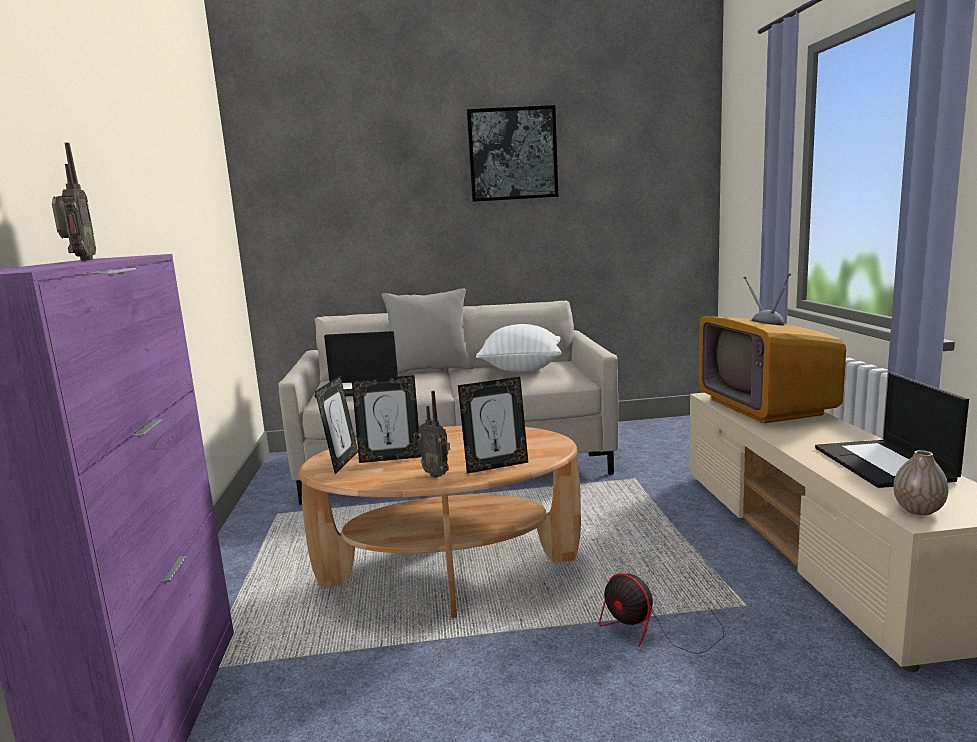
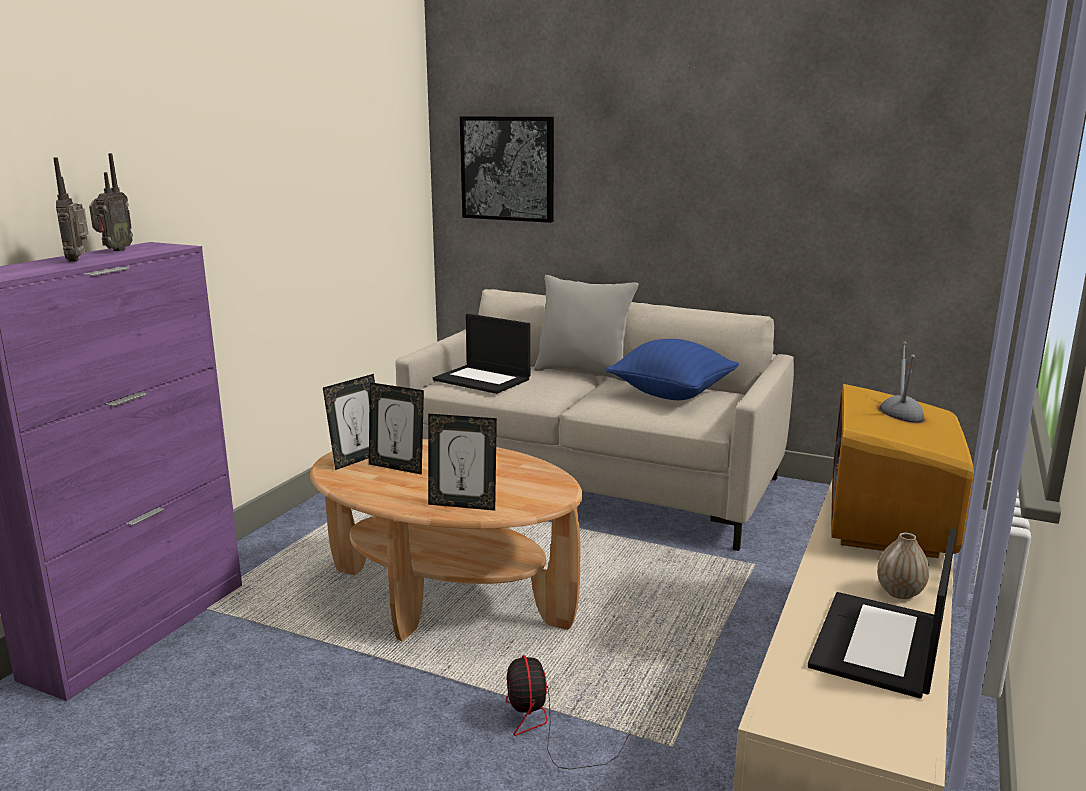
camera: 30 degrees right, 5 degrees up
(437, 474) = (405, 497): radio -> radio (79, 260)
(512, 154) = (736, 117): picture -> picture (508, 168)
(521, 369) = (672, 394): white pillow -> blue pillow
(918, 510) = (797, 709): vase -> vase (899, 593)

